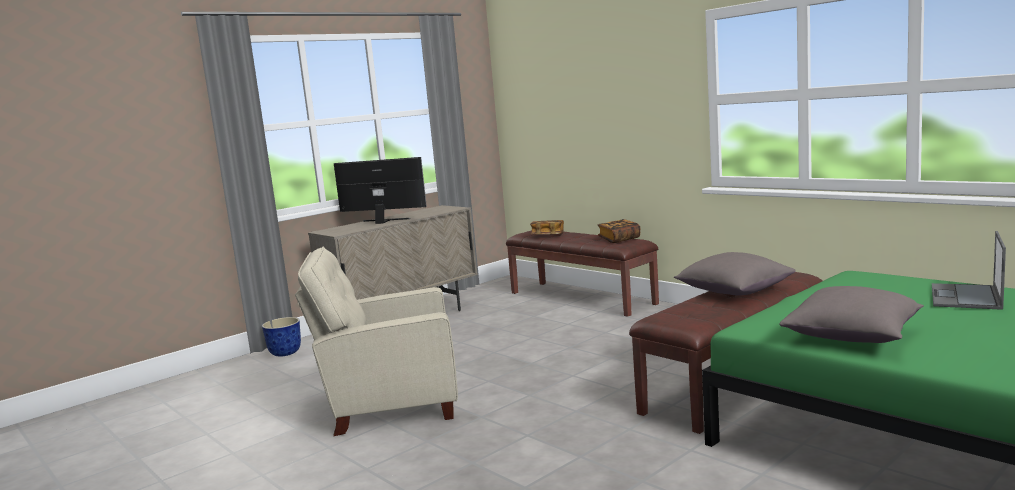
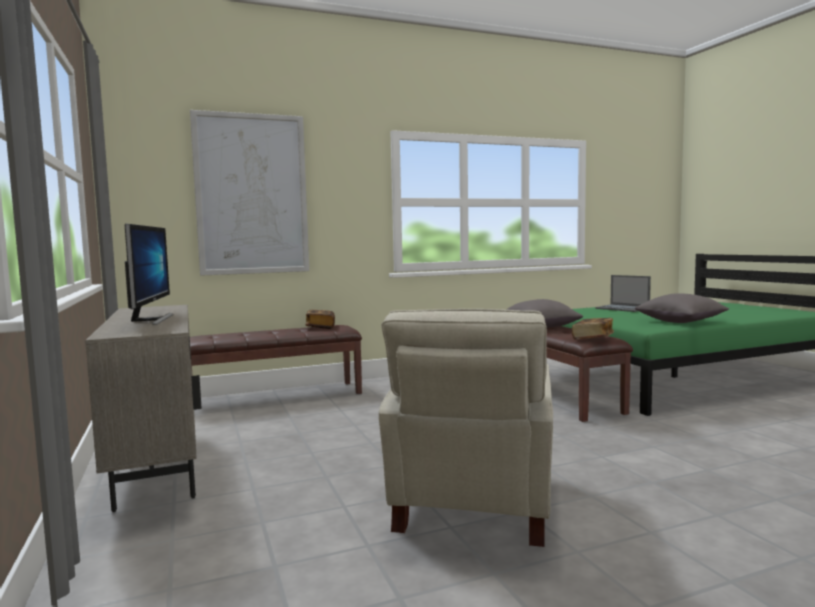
camera: 70 degrees left, 5 degrees down
(285, 353) = (113, 573): planter -> none
(383, 221) = (151, 320): monitor -> monitor turned 135 degrees clockwise
(547, 236) = (238, 336): book -> book (592, 338)
(582, 101) = (252, 194): none -> picture

